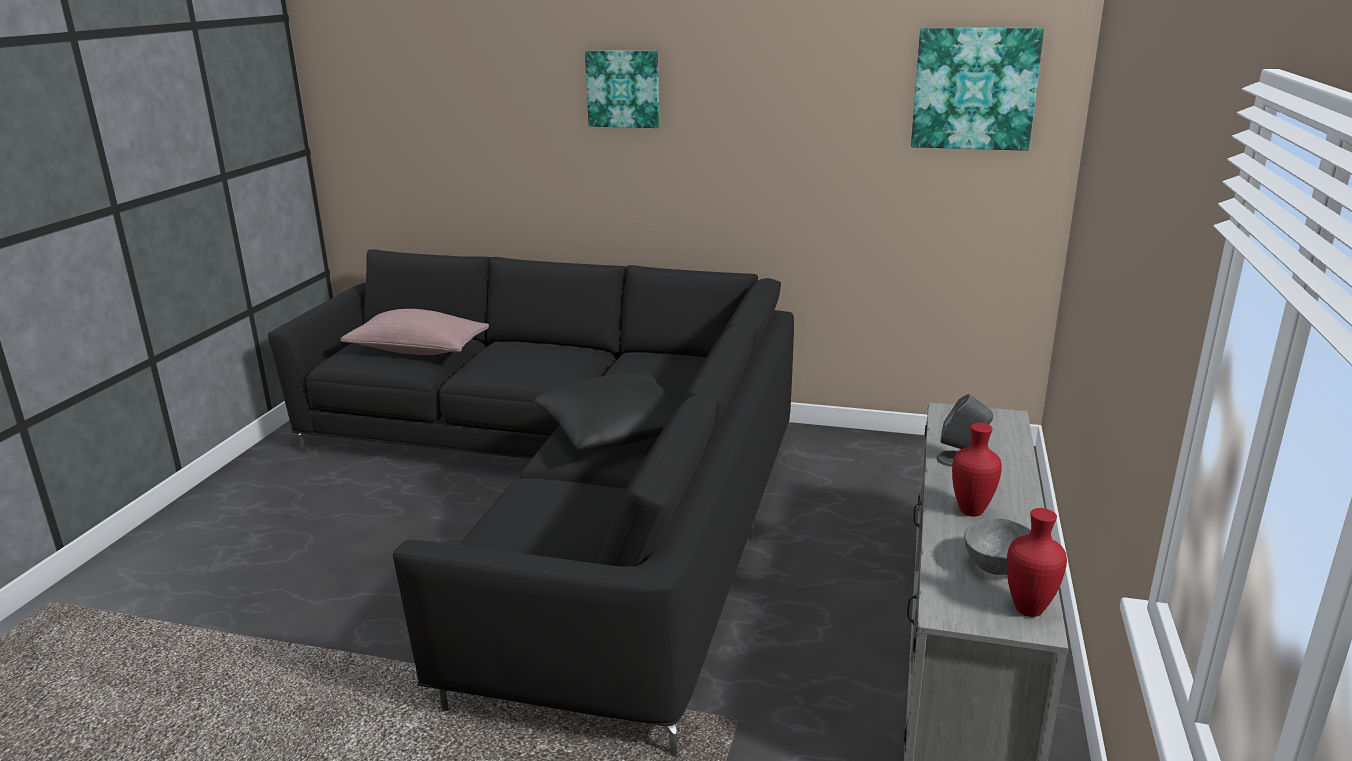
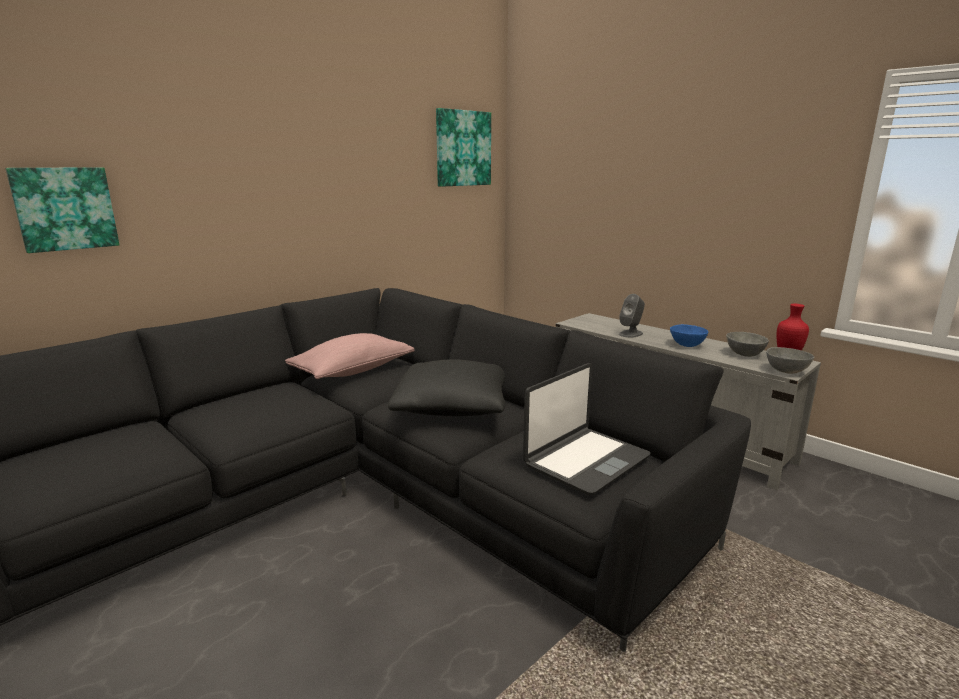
camera: 60 degrees left, 5 degrees down
(418, 350) = (124, 447): pink pillow -> pink pillow (352, 371)
(548, 531) = (585, 461): none -> laptop
(623, 88) = (241, 148): picture -> picture (65, 208)
(951, 612) = (786, 371): none -> grey bowl
(969, 511) = (687, 345): red vase -> blue bowl

